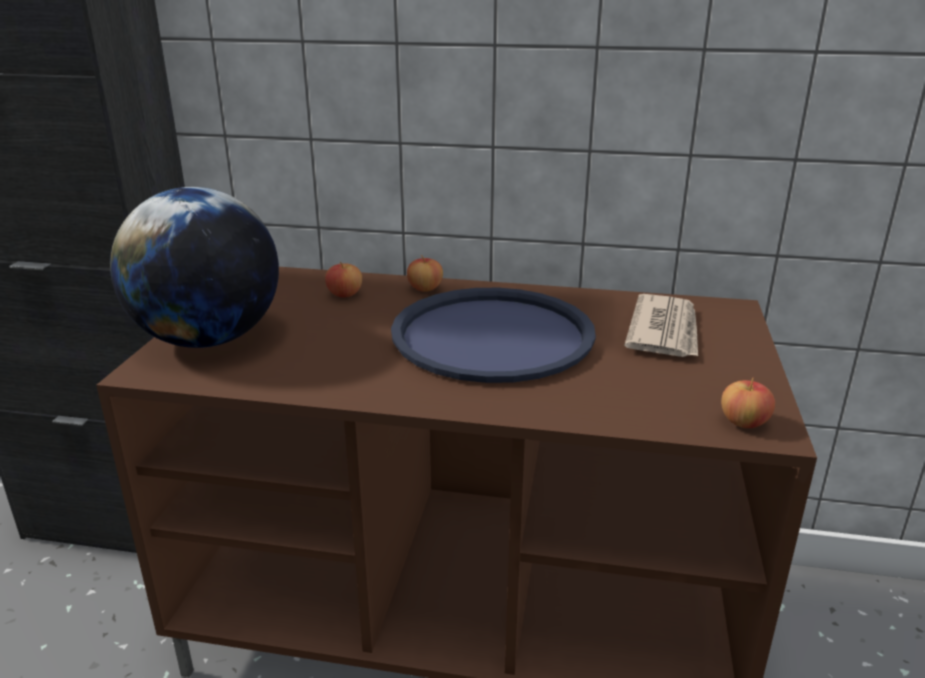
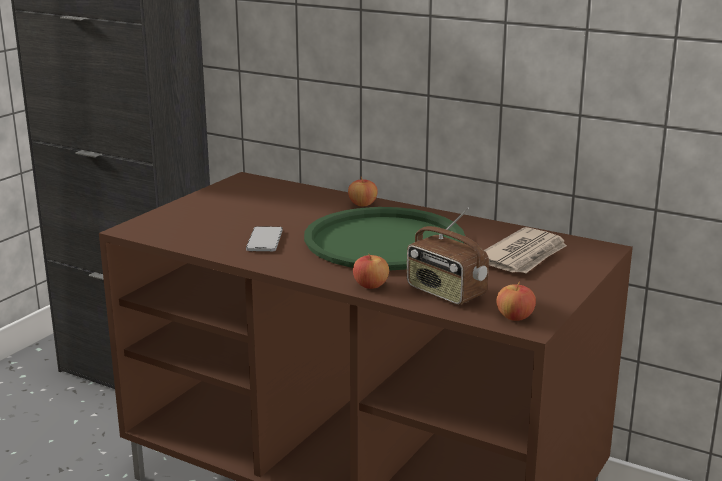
camera: 20 degrees right, 5 degrees down
(209, 339) = (184, 217): globe -> none
(343, 359) = (264, 240): none -> phone
(344, 294) = (299, 201): apple -> apple (370, 285)
(492, 335) = (384, 241): blue tray -> green tray
(631, 401) = (445, 293): none -> radio

